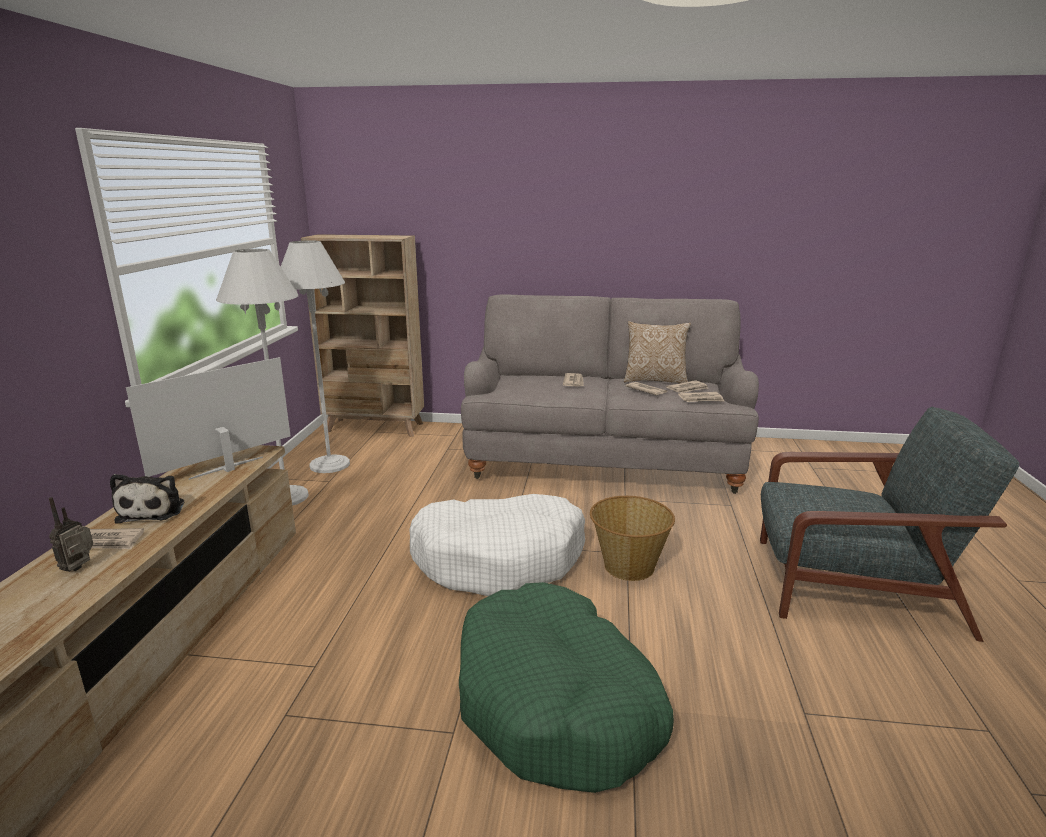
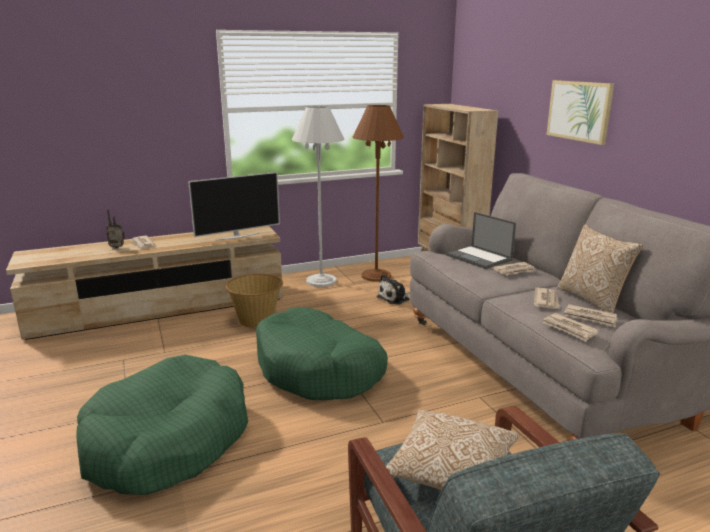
camera: 60 degrees right, 0 degrees up
(153, 510) = (178, 240): plush toy -> plush toy (395, 298)
(227, 468) = (237, 236): television -> television turned 135 degrees clockwise
(330, 464) = (376, 276): white floor lamp -> brown floor lamp
(500, 559) = (319, 369): white dog bed -> green dog bed
(529, 383) = (479, 257): none -> laptop
(530, 227) = (579, 111): none -> picture
(628, 566) = (363, 428): basket -> basket (257, 320)
(831, 505) = (452, 472): none -> pillow

